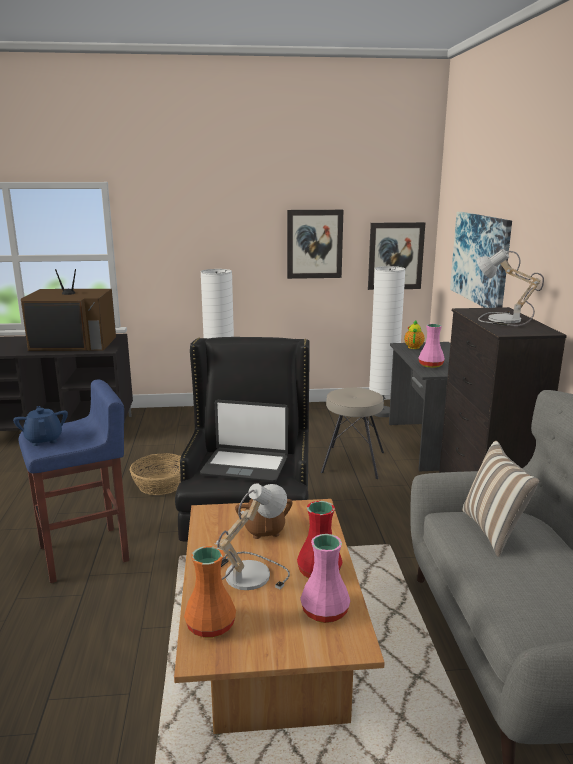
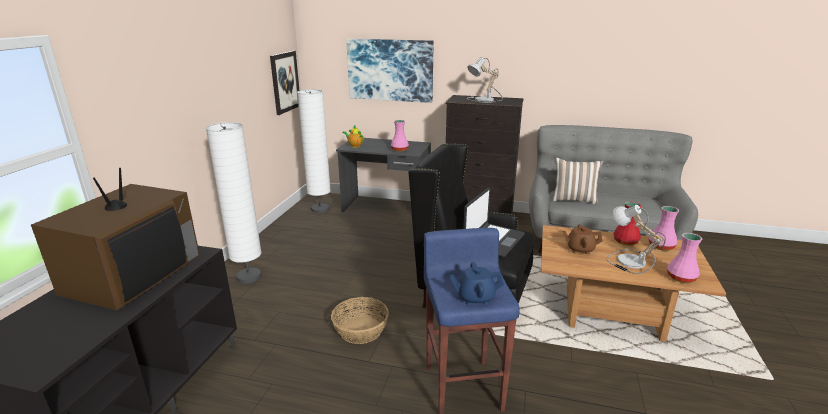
camera: 70 degrees left, 5 degrees up
(210, 625) = (680, 278): orange vase -> pink vase
(314, 244) = (244, 82): picture -> none
(352, 462) = (389, 238): beige stool -> none

